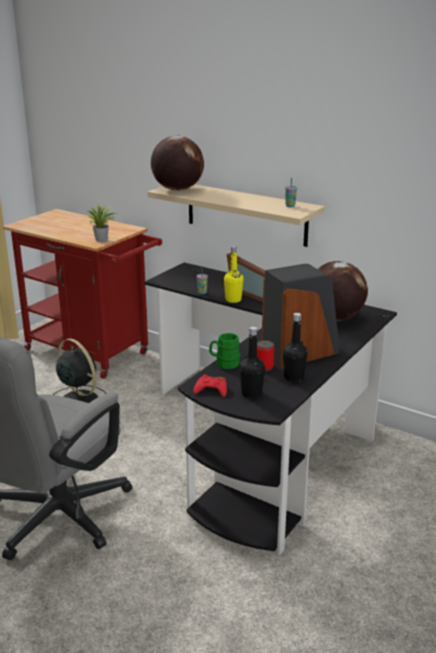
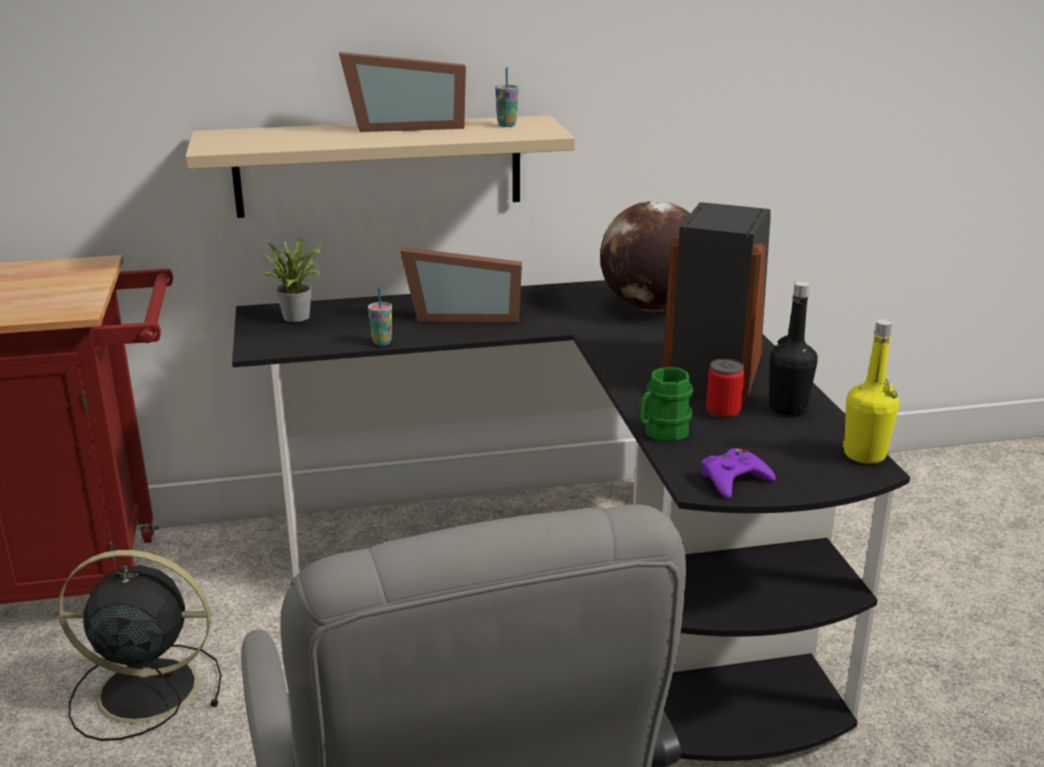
camera: 45 degrees left, 0 degrees up
(103, 239) = (75, 299): potted plant -> potted plant (300, 317)
(177, 189) = (240, 141): globe -> none
(211, 389) = (734, 479): red game controller -> purple game controller
(233, 300) = (456, 335): yellow bottle -> yellow bottle (864, 455)
(249, 197) = (405, 126): none -> picture frame
(251, 393) = (793, 457): black bottle -> none

